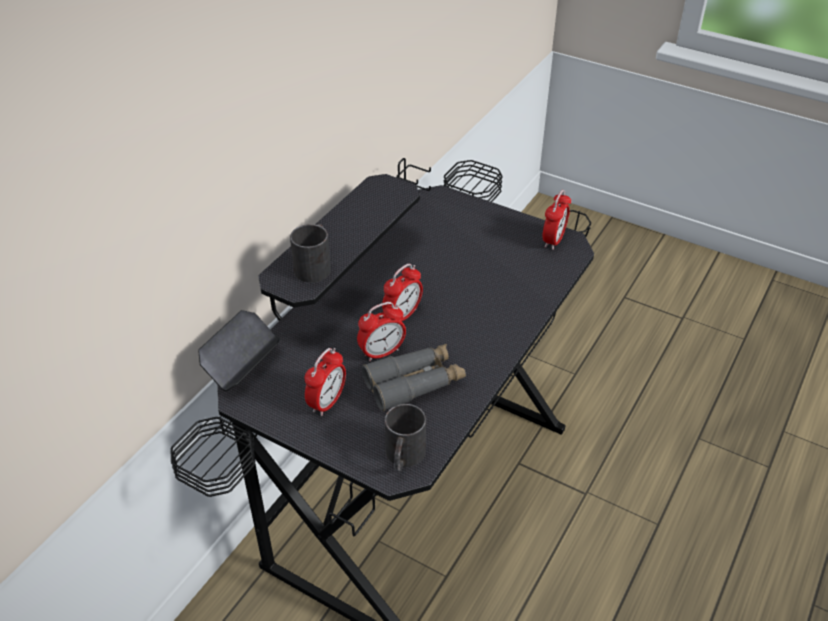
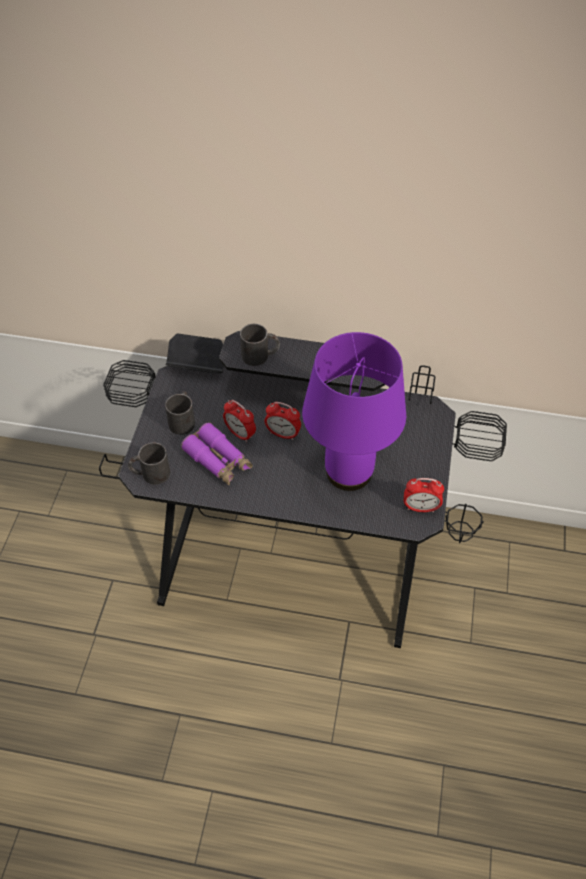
camera: 70 degrees right, 10 degrees up
(327, 402) = (183, 419): alarm clock -> black mug
(414, 383) = (218, 460): grey binoculars -> purple binoculars
(485, 278) = (348, 473): none -> purple table lamp

